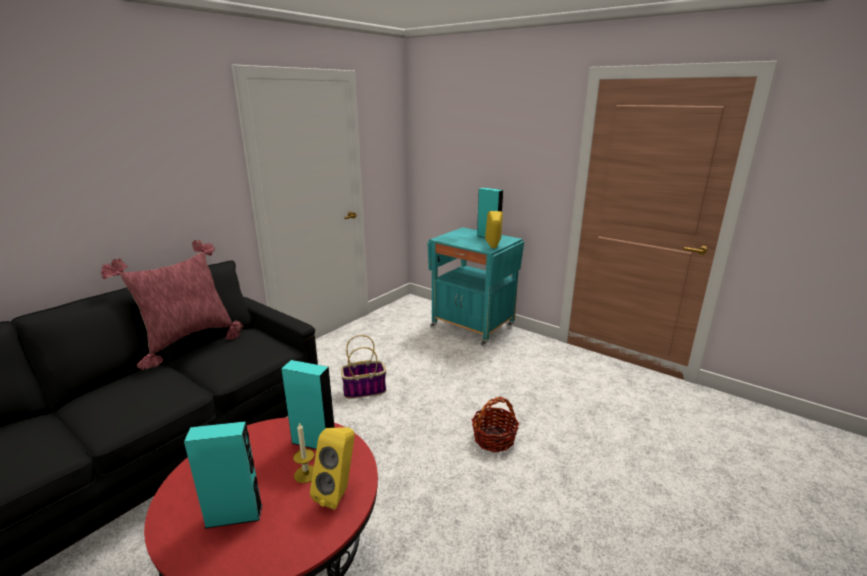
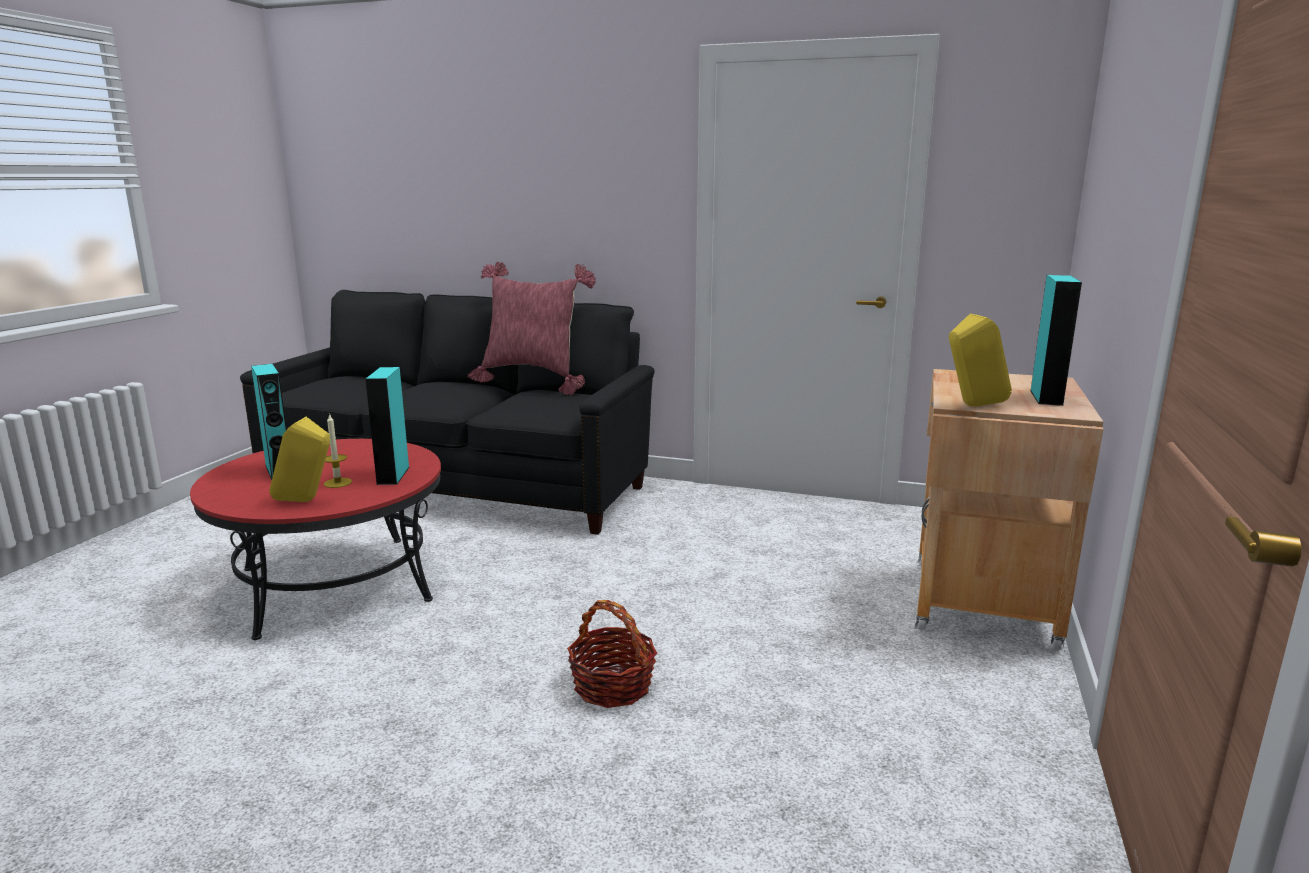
camera: 70 degrees right, 5 degrees down
(365, 390) = (667, 553): basket -> none
(473, 328) = (982, 606): turquoise cart -> brown cart

